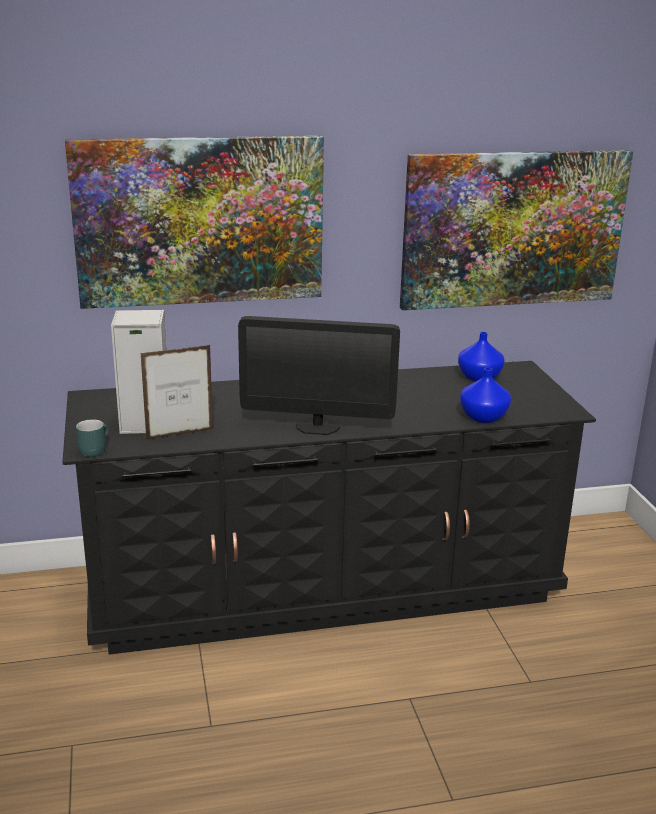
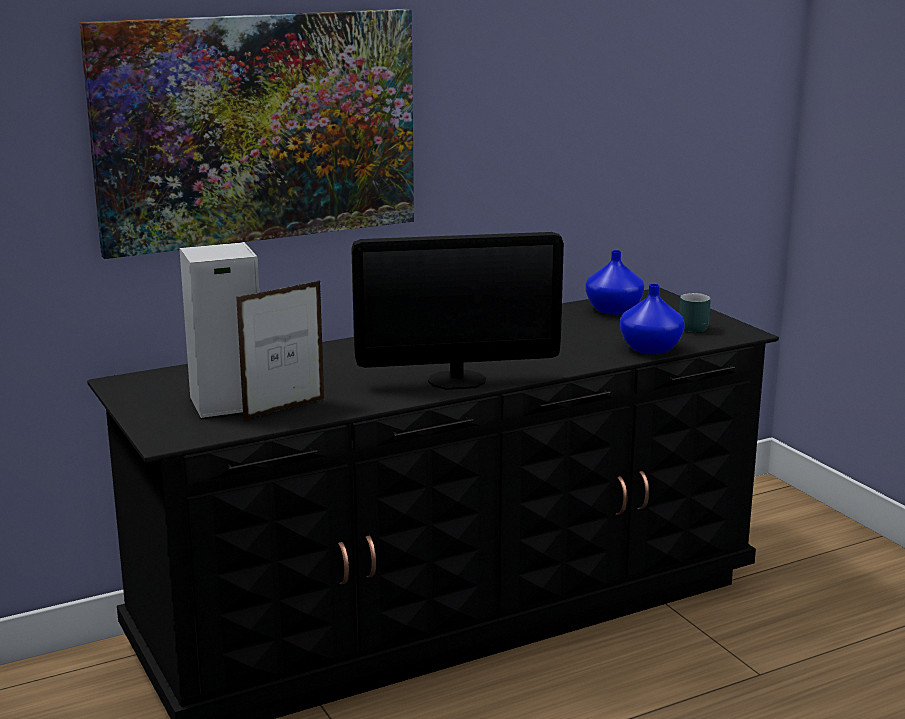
camera: 15 degrees left, 5 degrees down
(93, 449) = (179, 439): turquoise mug -> turquoise mug (691, 327)
(513, 229) = (630, 121): picture -> none

